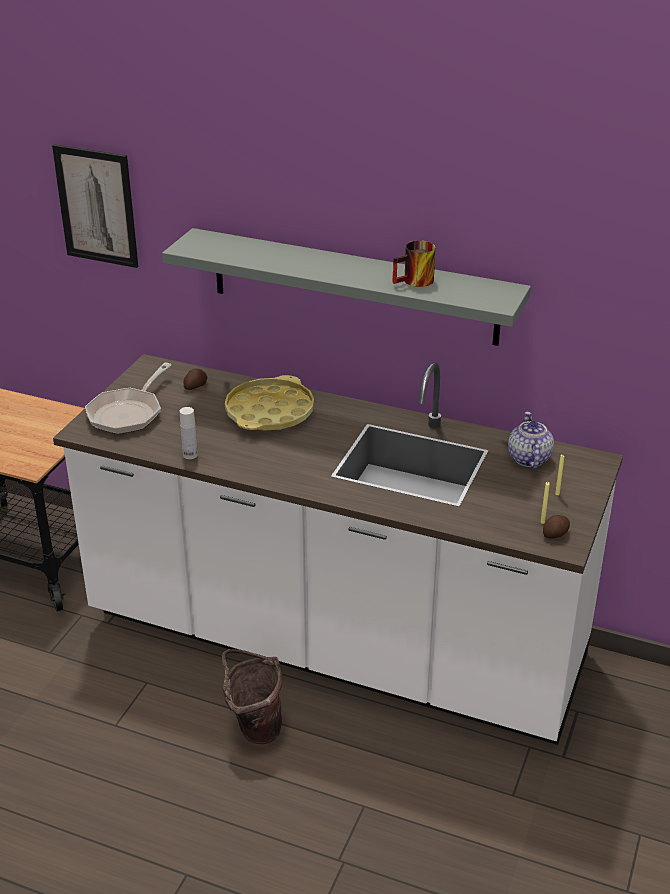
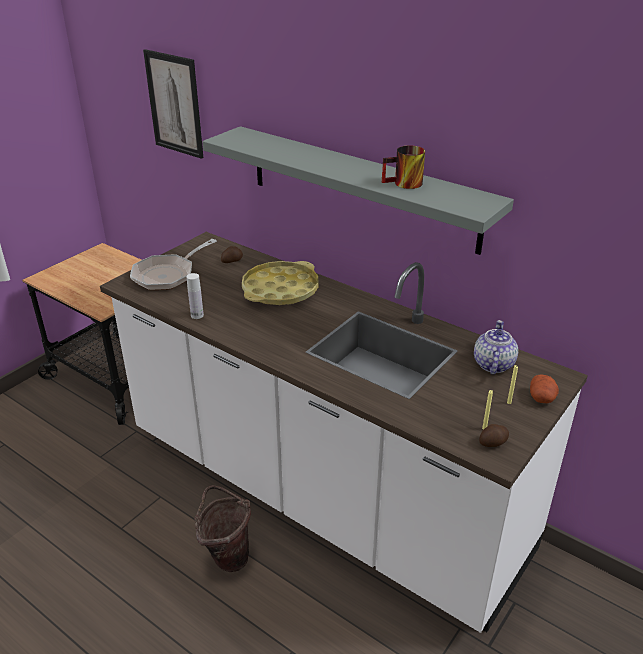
camera: 15 degrees right, 0 degrees up
(587, 484) = (542, 398): none -> potato

